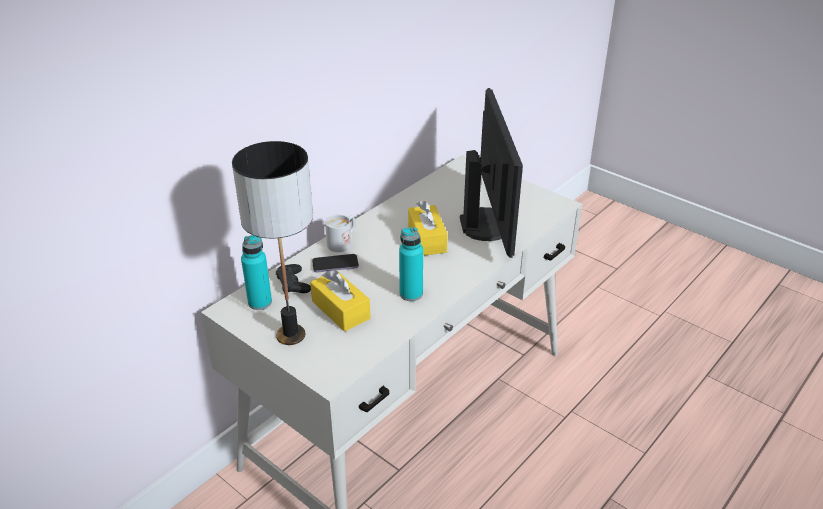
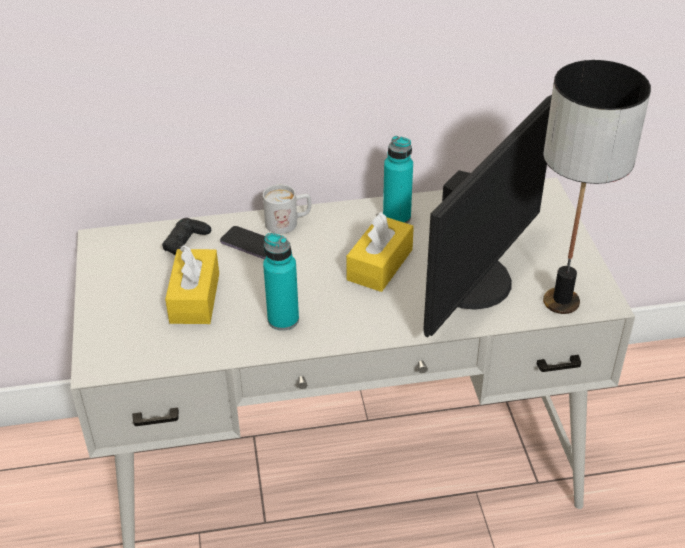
camera: 40 degrees right, 5 degrees up
(260, 302) = (135, 248): turquoise bottle -> turquoise bottle (396, 217)
(291, 335) = (120, 299): table lamp -> table lamp (562, 302)

